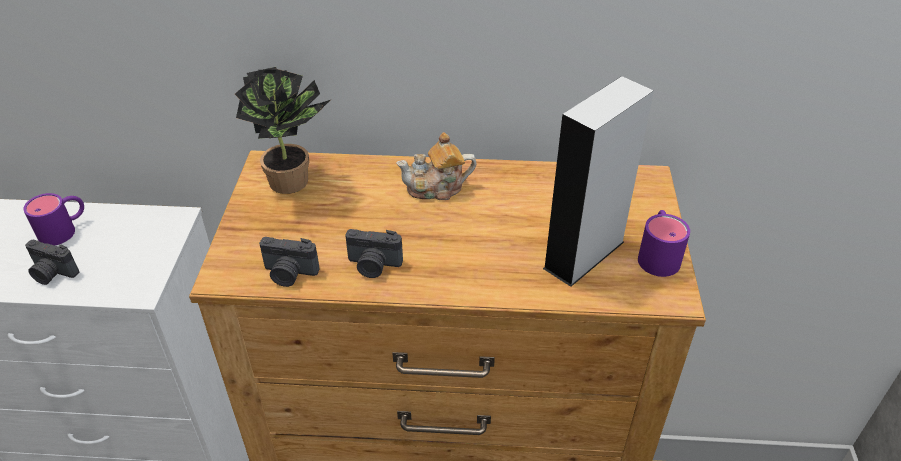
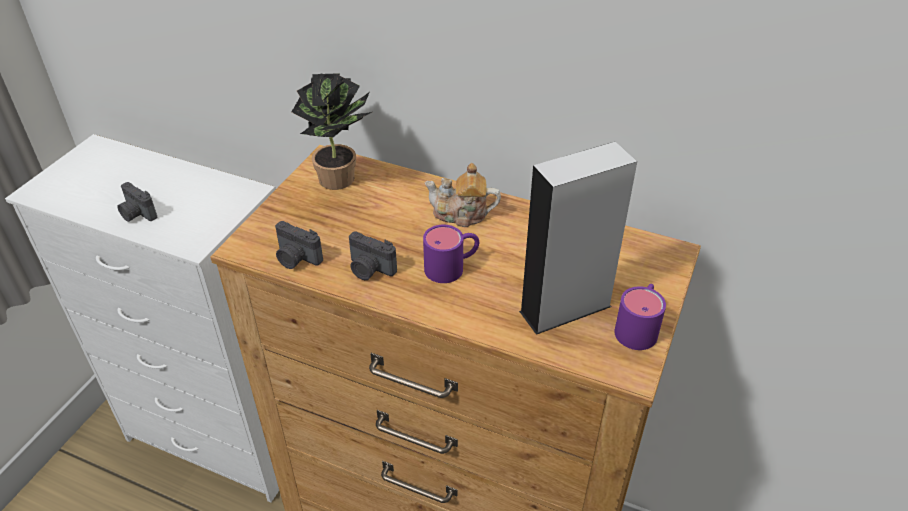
camera: 20 degrees right, 0 degrees up
(65, 229) = (162, 180): purple mug -> purple mug (452, 266)

